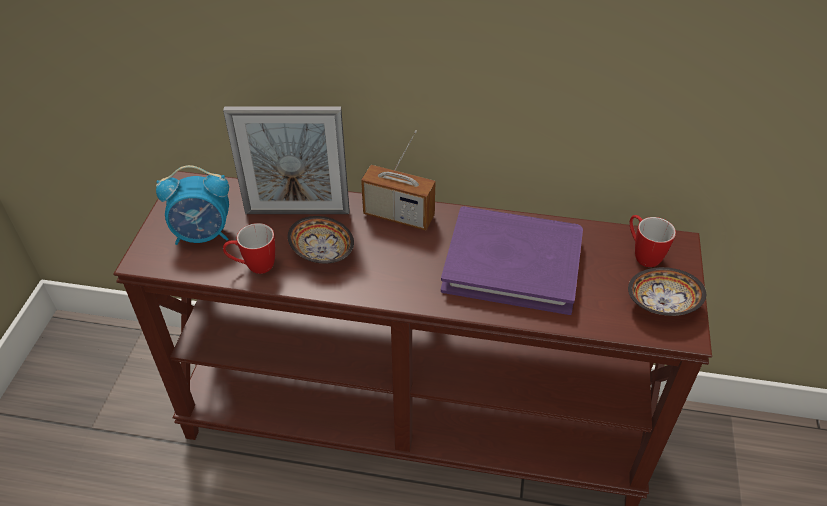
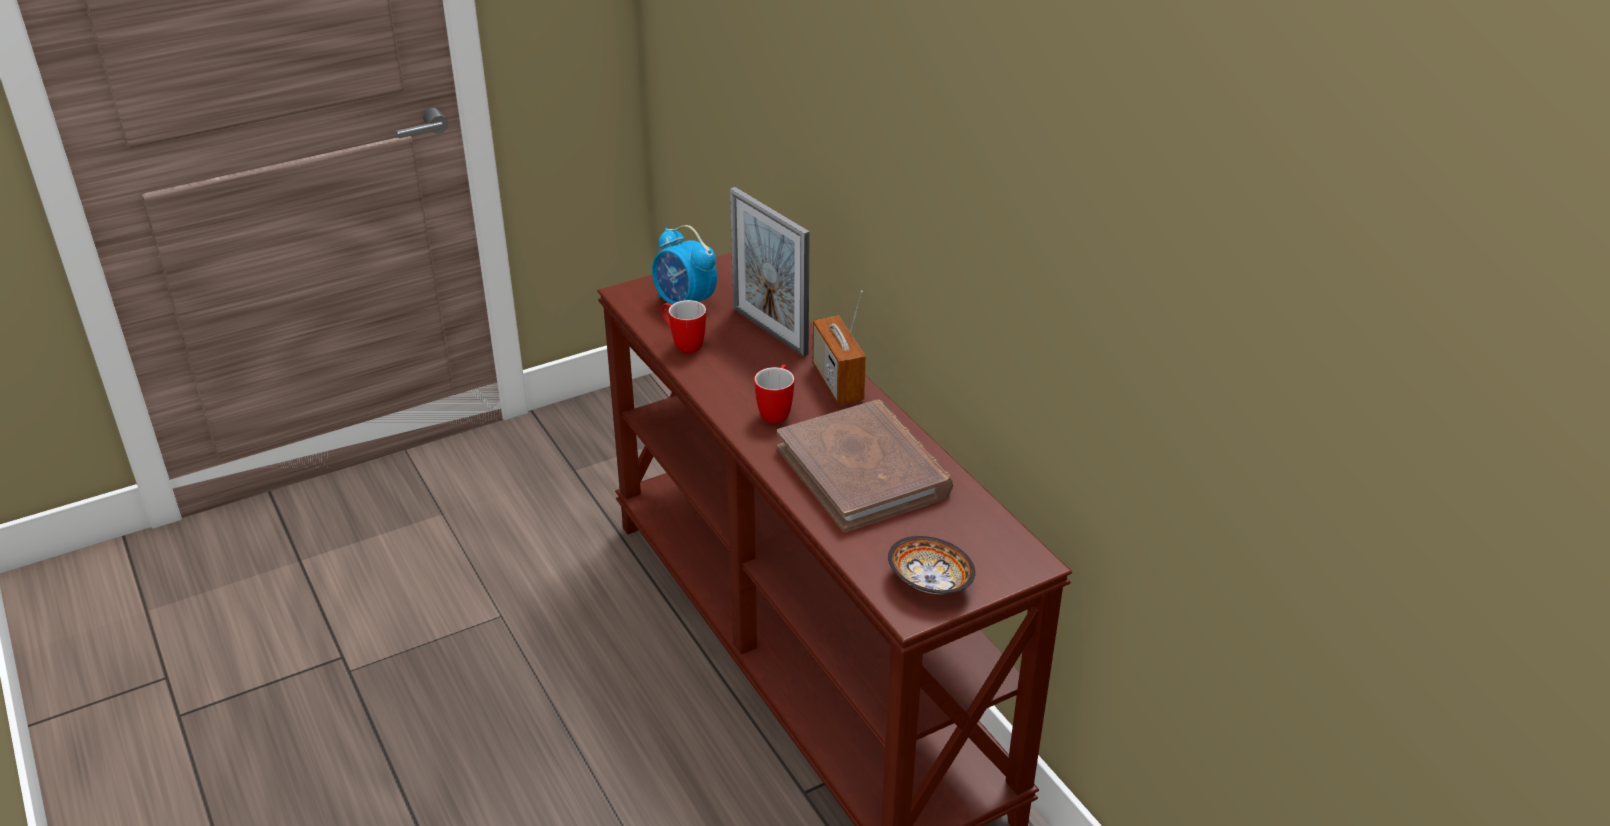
camera: 50 degrees right, 10 degrees down
(322, 254) = (739, 368): bowl -> none
(512, 263) = (864, 471): purple book -> brown book
(642, 254) = (983, 544): mug -> mug (777, 411)

